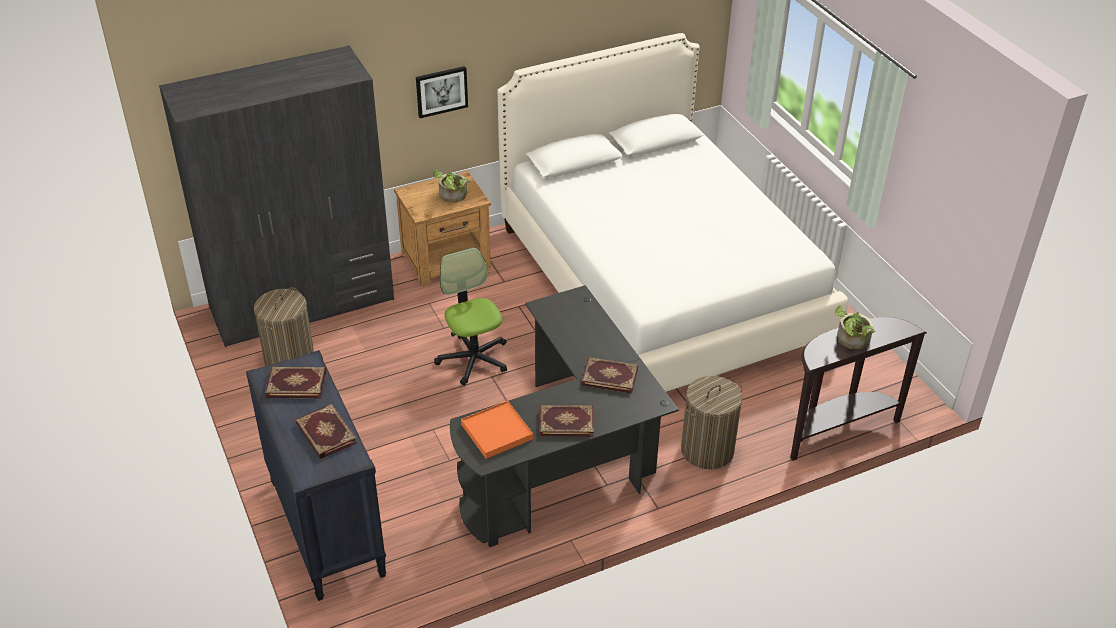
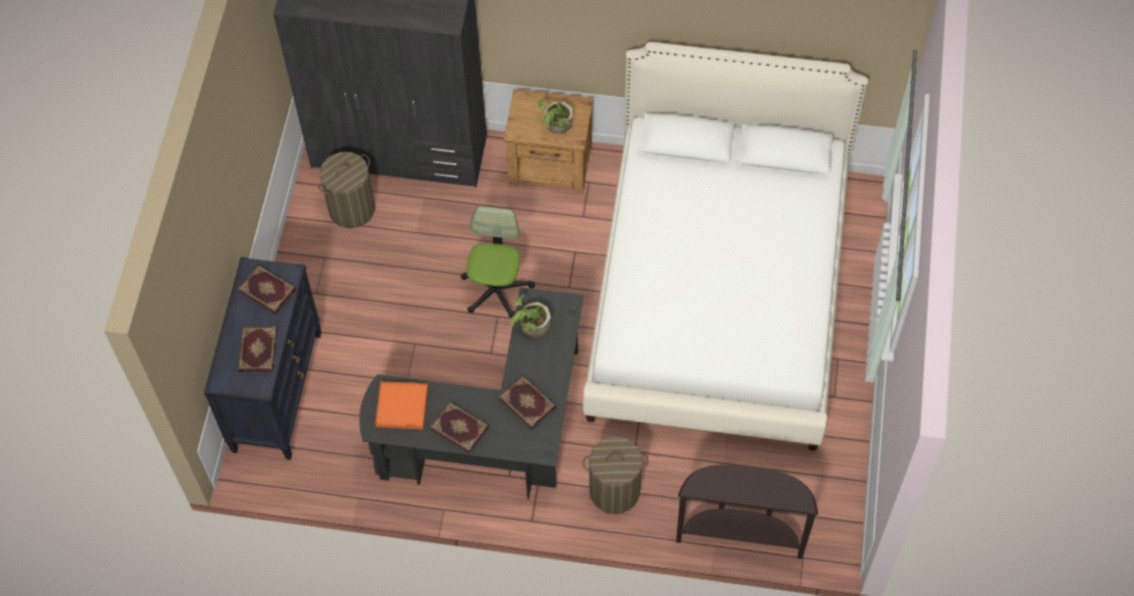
camera: 35 degrees right, 20 degrees up
(441, 91) = (570, 32): picture -> none
(851, 341) = (741, 486): potted plant -> potted plant (531, 325)

